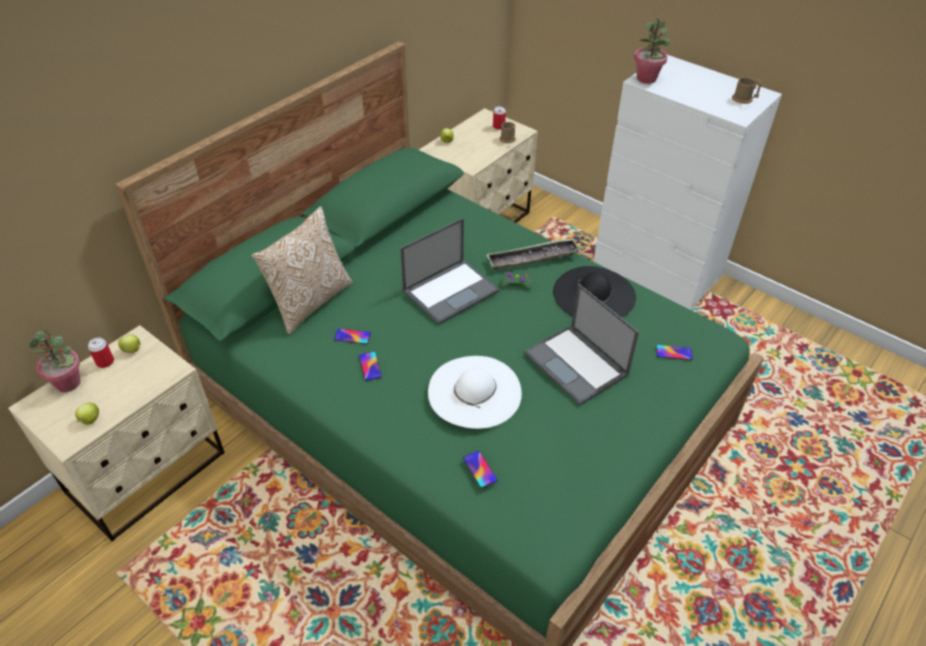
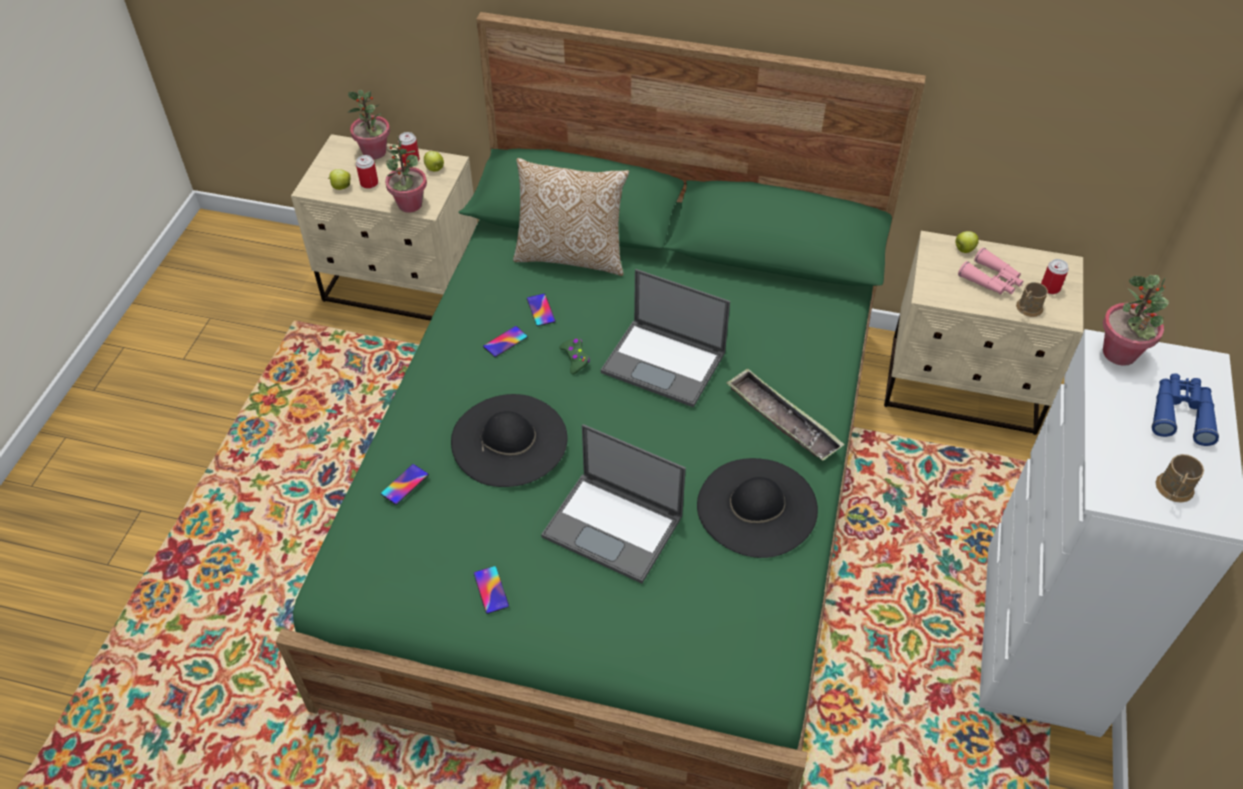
camera: 65 degrees right, 5 degrees up
(106, 398) = (369, 183): none -> can
(161, 379) = (410, 204): none -> potted plant
(474, 391) = (509, 440): white hat -> black hat
(478, 142) = (991, 280): none -> pink binoculars
(516, 284) = (721, 419): green game controller -> green game controller (575, 358)
(577, 365) = (614, 527): laptop -> laptop turned 90 degrees counterclockwise
(674, 352) = (698, 627): phone -> phone (491, 590)
(695, 79) = (1180, 413): none -> blue binoculars

